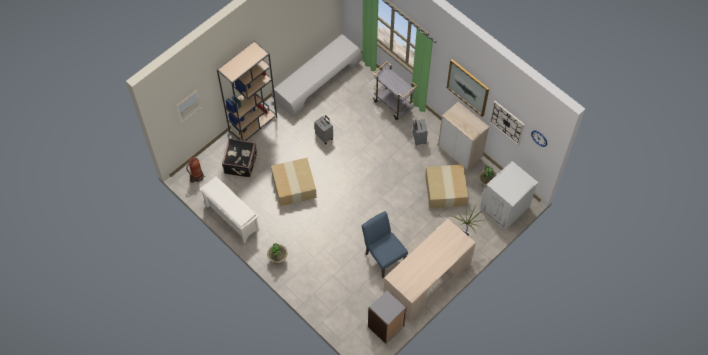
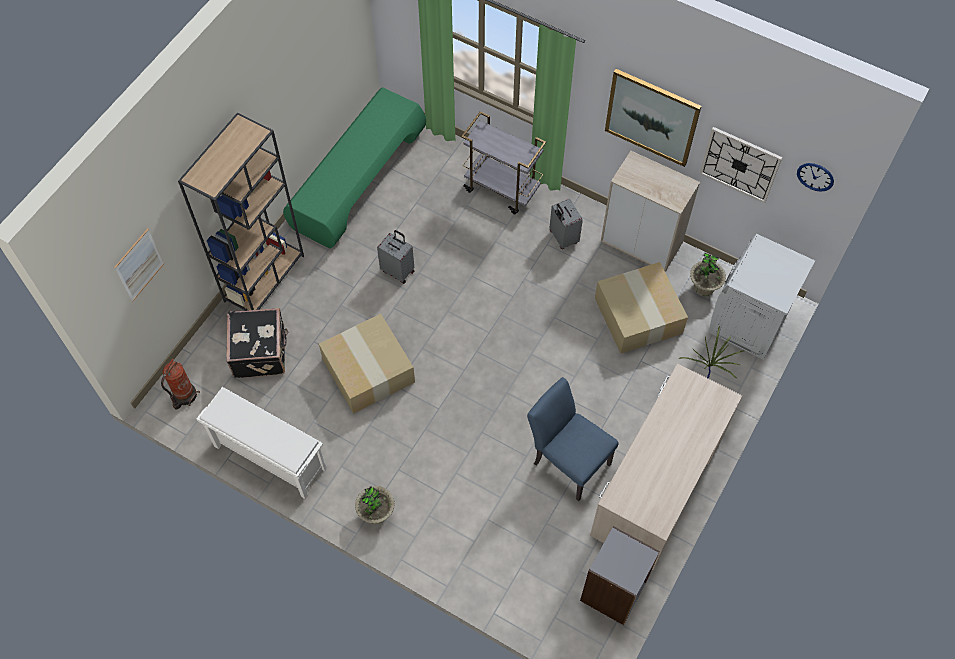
camera: 15 degrees left, 0 degrees up
(317, 81) = (358, 178): grey bench -> green bench

